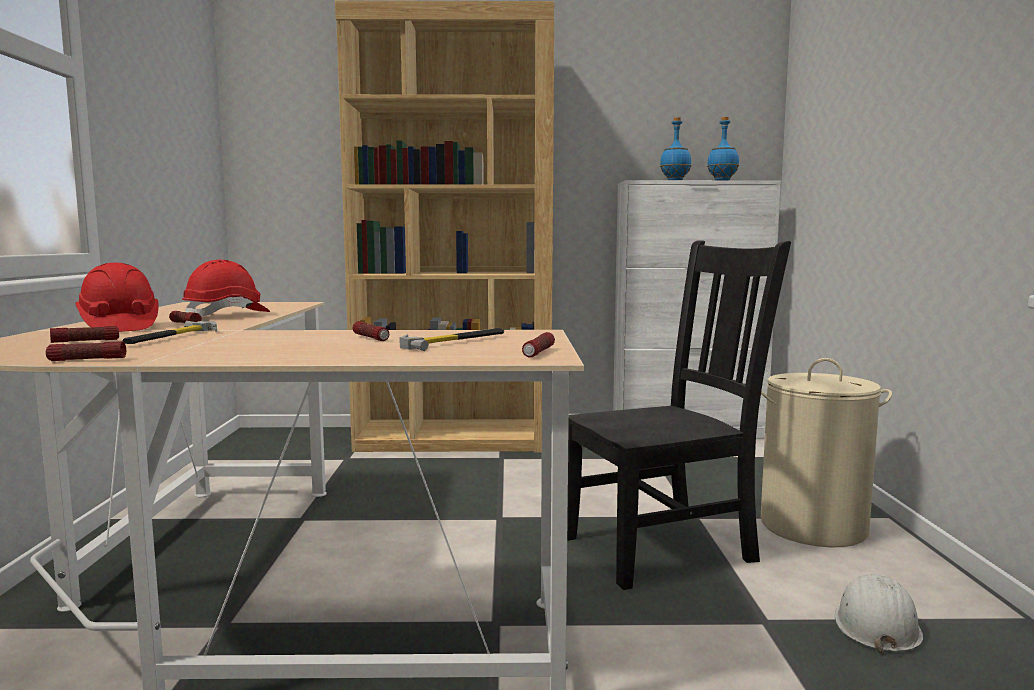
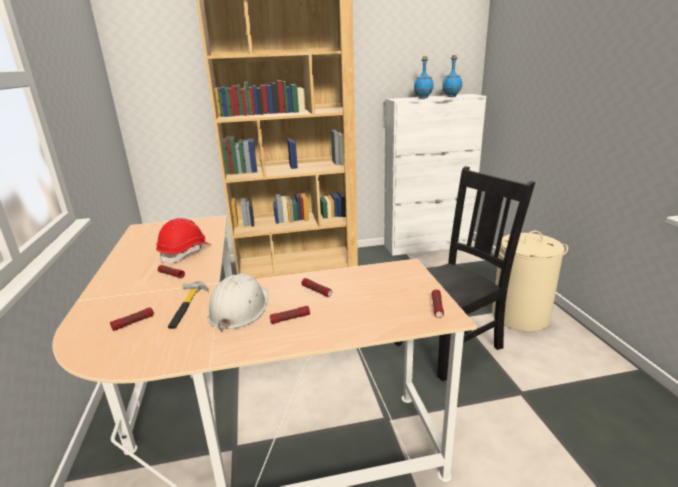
camera: 10 degrees left, 15 degrees up
(87, 360) = (167, 362): flashlight -> flashlight (290, 319)
(119, 327) = (131, 288): red hard hat -> none
(454, 342) = (373, 293): hammer -> none
(875, 625) = (574, 386): white hard hat -> white hard hat (239, 309)

